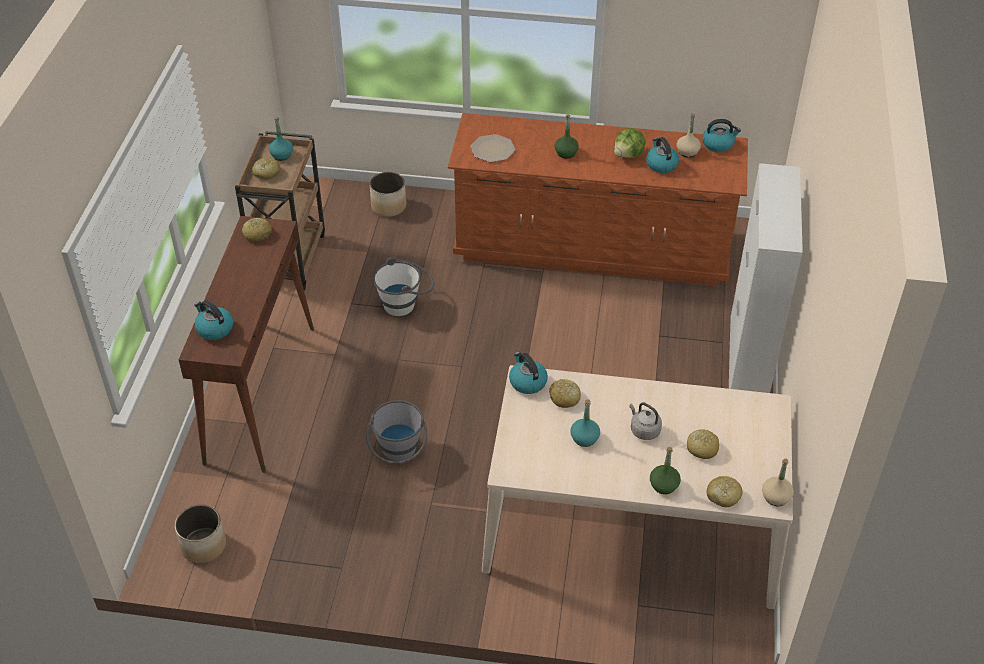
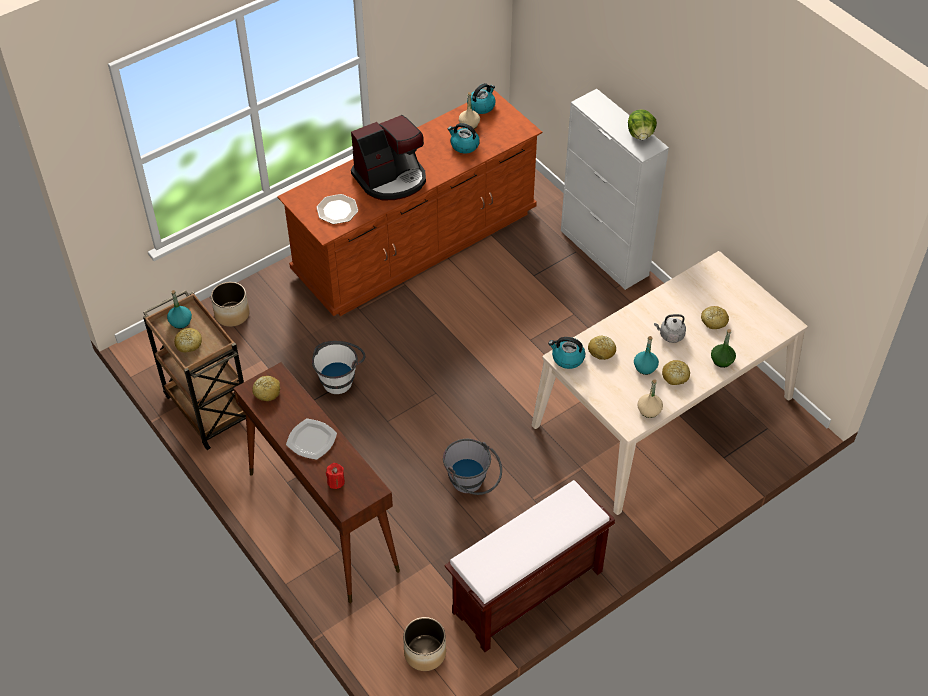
camera: 45 degrees left, 5 degrees up
(214, 329) = (336, 481): kettle -> red candle
(239, 289) = (312, 441): none -> plate
(331, 569) = (527, 593): none -> brown bench
(566, 153) = (391, 178): green bottle -> coffee machine
(628, 155) = (434, 152): lettuce -> lettuce (640, 135)
(723, 496) = (758, 341): bread -> bread (675, 376)
(776, 497) = (784, 319): beige bottle -> beige bottle (649, 410)

